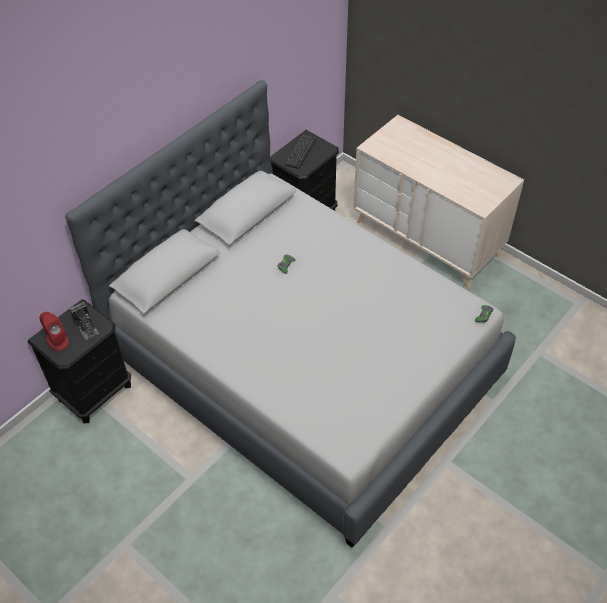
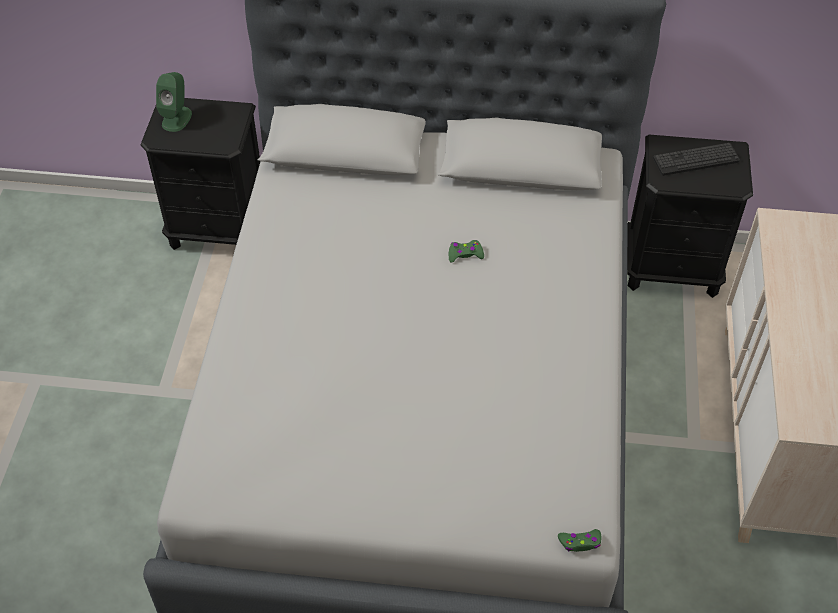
camera: 55 degrees right, 0 degrees up
(57, 340) = (177, 118): red speaker -> green speaker
(86, 327) = (214, 131): camera -> none

